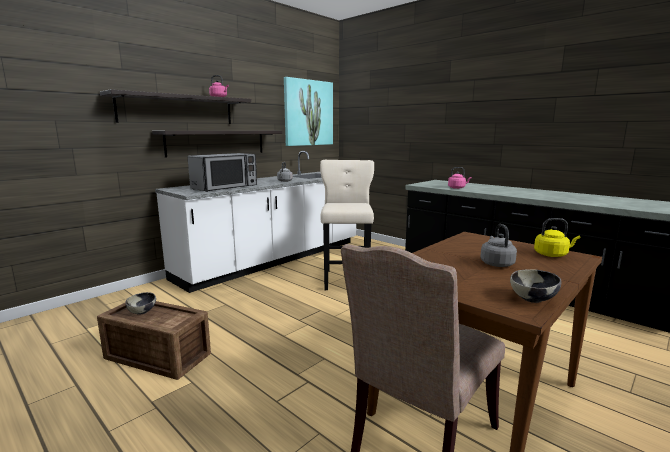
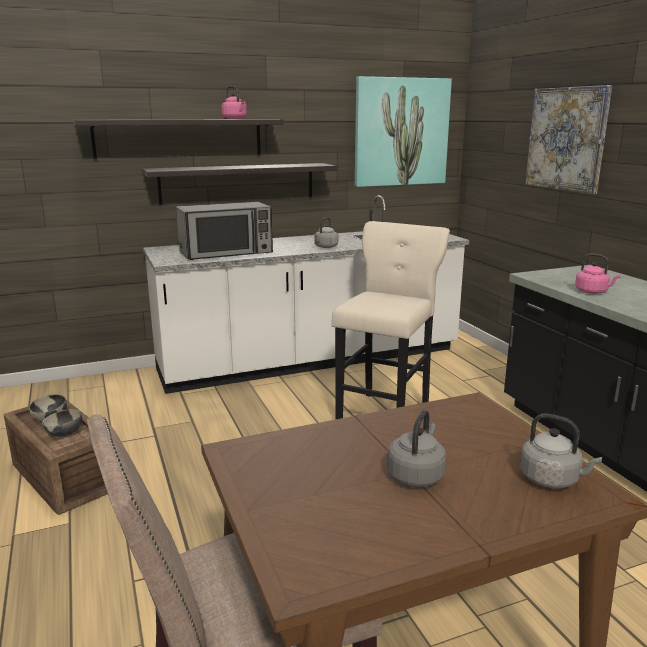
camera: 25 degrees right, 5 degrees up
(412, 113) = (566, 139): none -> picture
(533, 299) = (351, 565): bowl -> bowl (64, 434)
(552, 254) = (552, 479): yellow kettle -> grey kettle

